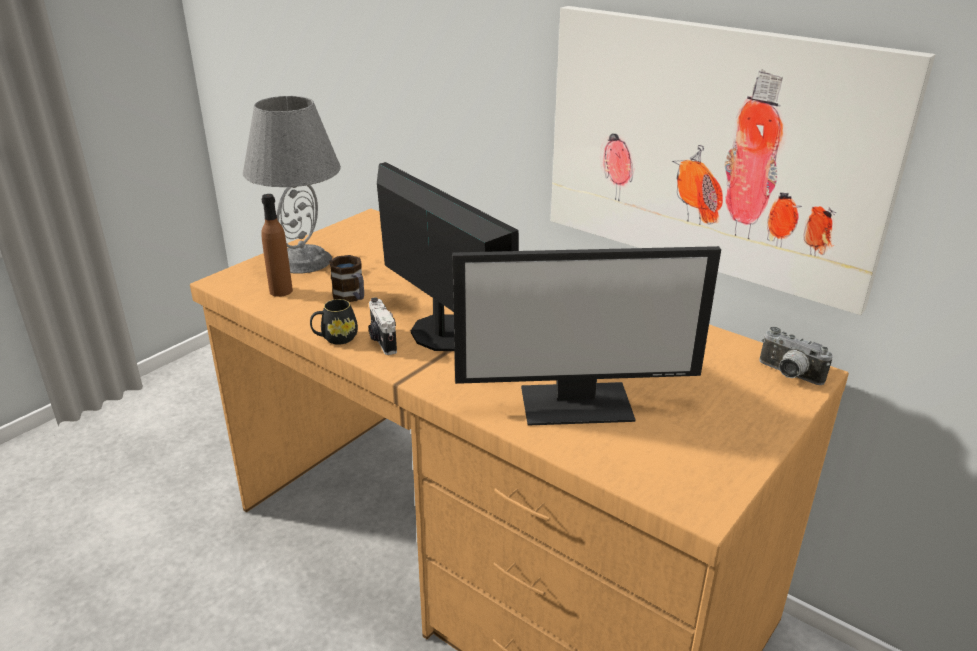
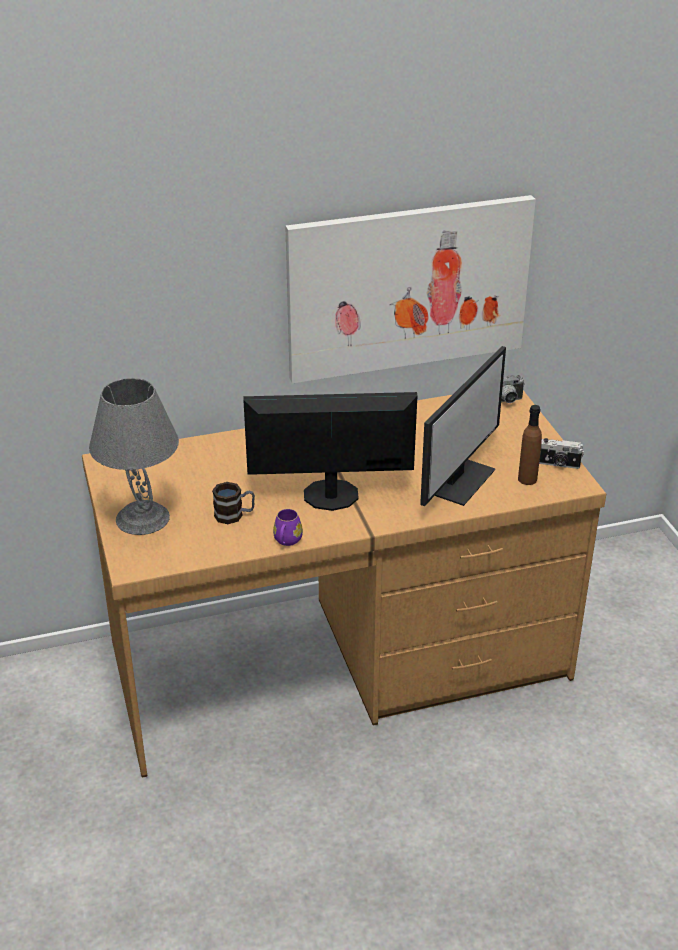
camera: 55 degrees left, 5 degrees up
(281, 291) = (184, 544): brown bottle -> brown bottle (527, 479)
(335, 338) = (287, 541): black mug -> purple mug
(382, 340) = (312, 523): camera -> camera (558, 464)

